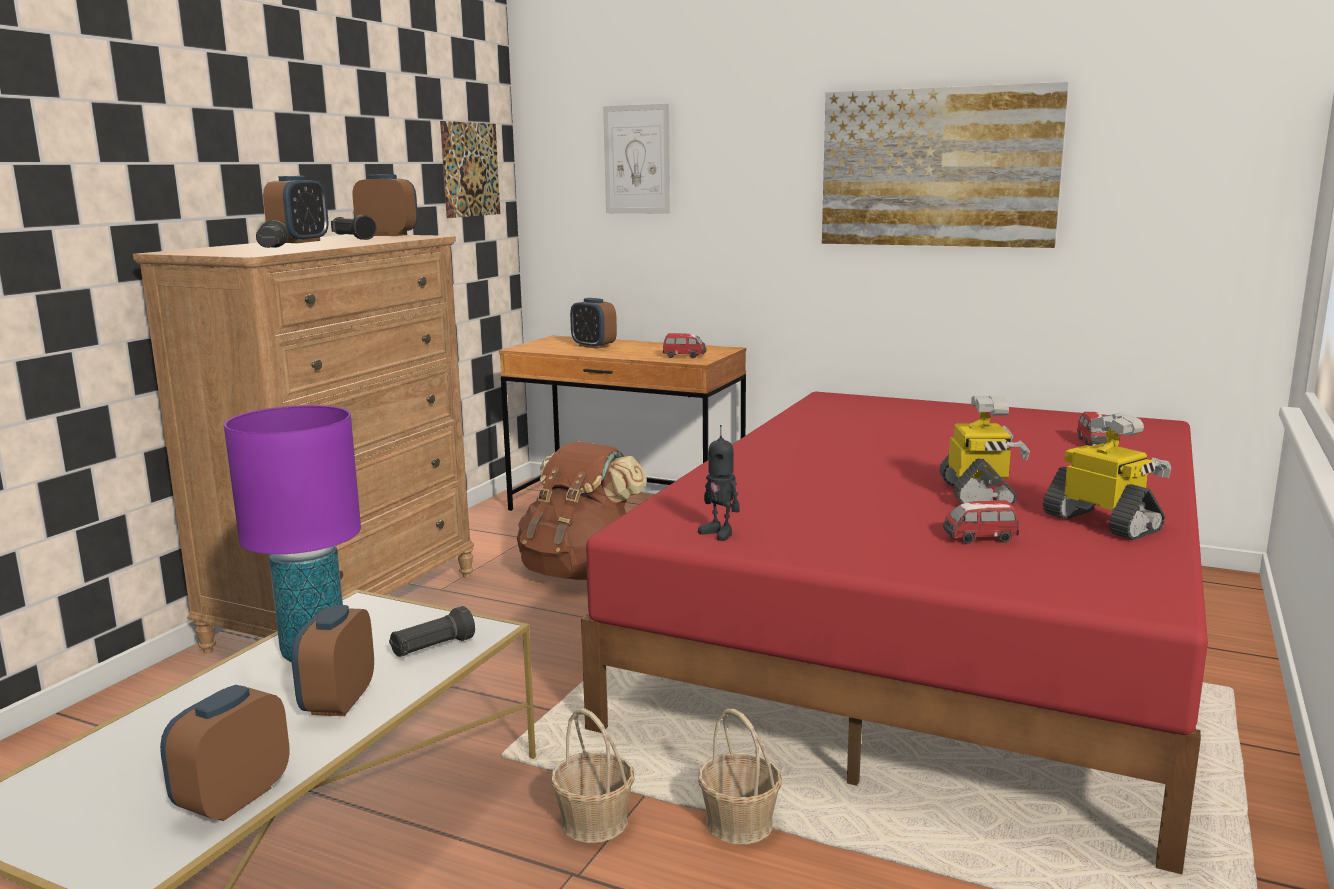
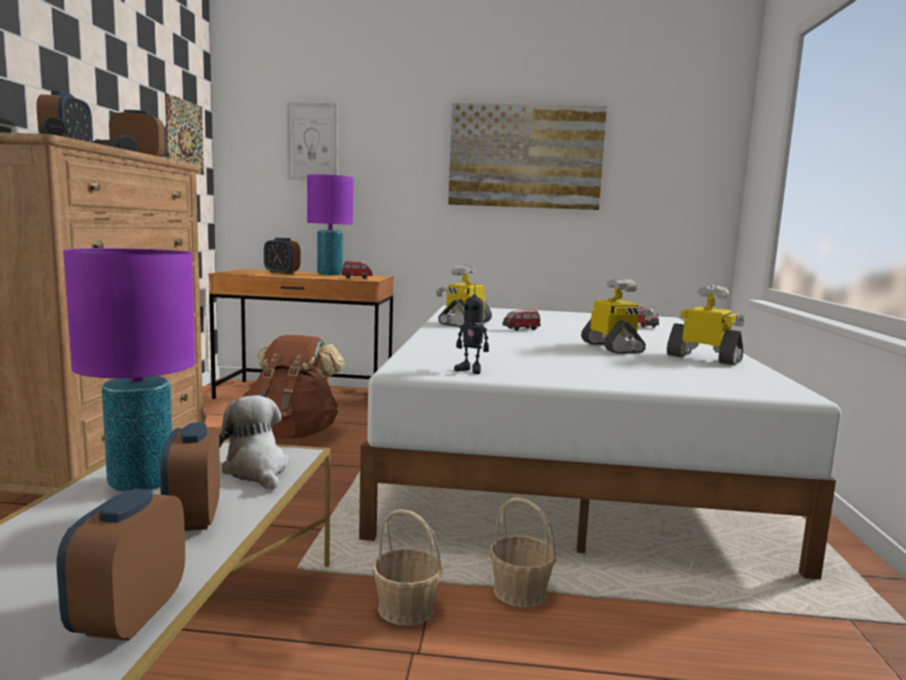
camera: 20 degrees left, 5 degrees down
(432, 648) = (257, 470): black flashlight -> plush toy
(656, 347) = (329, 274): none -> purple table lamp
(805, 434) = (464, 323): none -> toy robot
(930, 635) = (562, 455): red bed -> white bed
(979, 539) = (645, 367): toy car -> toy car (521, 329)

